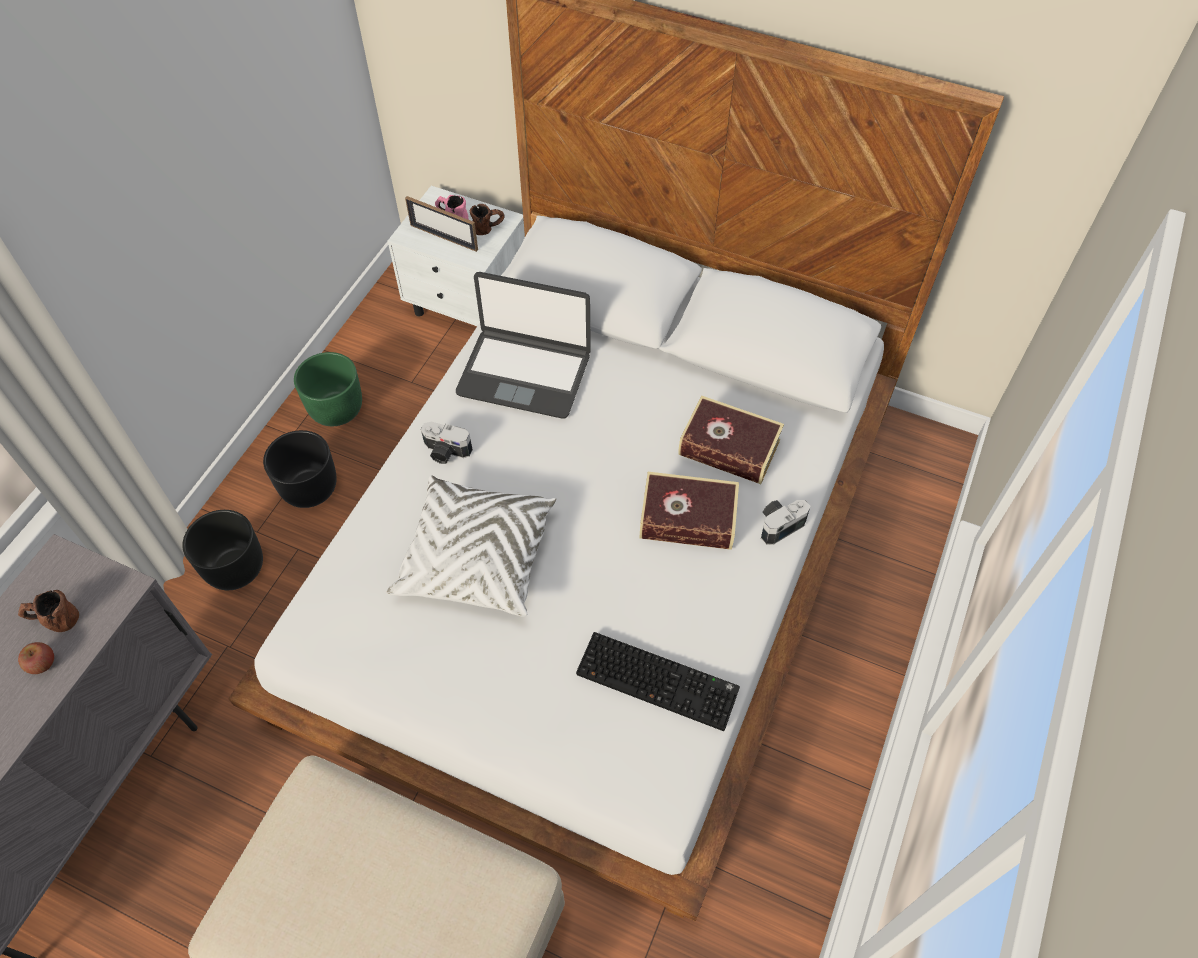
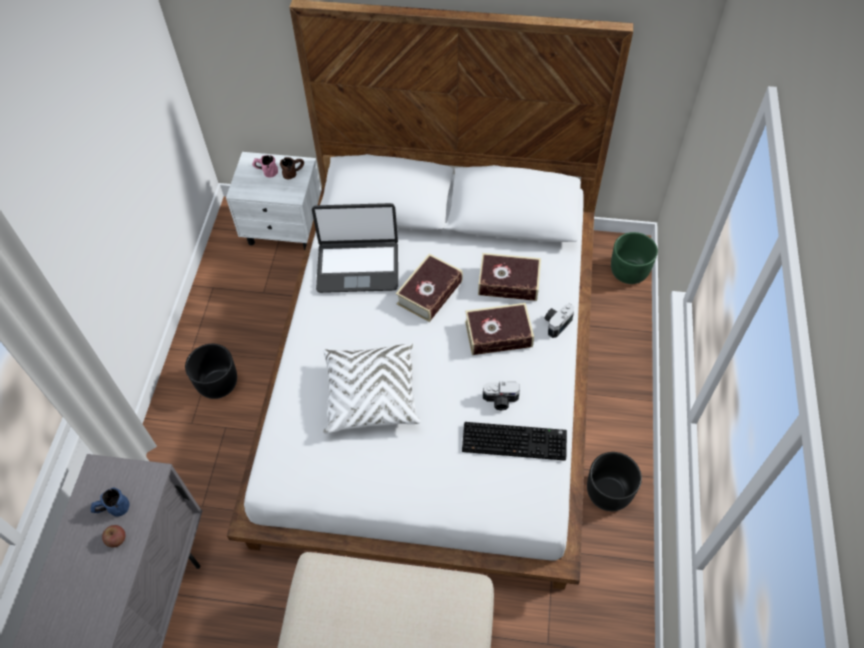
camera: 15 degrees left, 0 degrees up
(54, 621) = (113, 509): brown mug -> blue mug
(235, 567) = (185, 451): black planter -> black planter (608, 492)
(336, 408) = (216, 324): green planter -> green planter (628, 271)
(444, 237) = (265, 186): picture frame -> none
(445, 452) = (324, 332): camera -> camera (500, 401)
(610, 434) = (429, 293): none -> book

